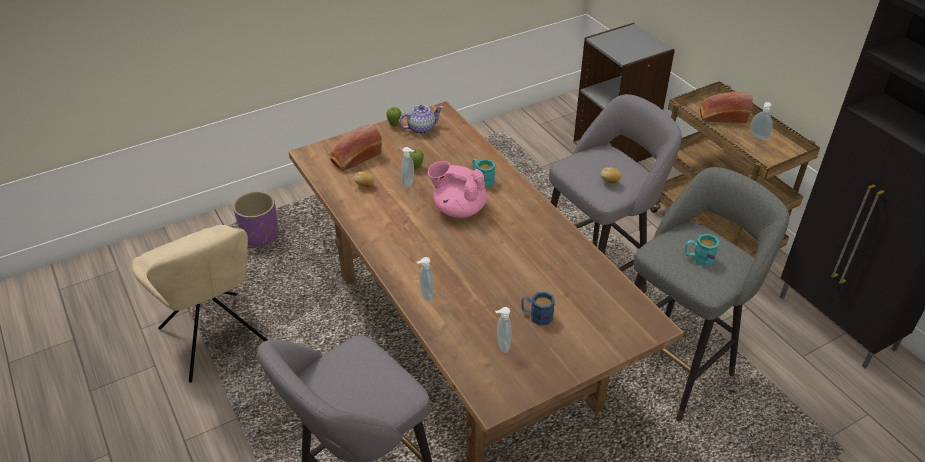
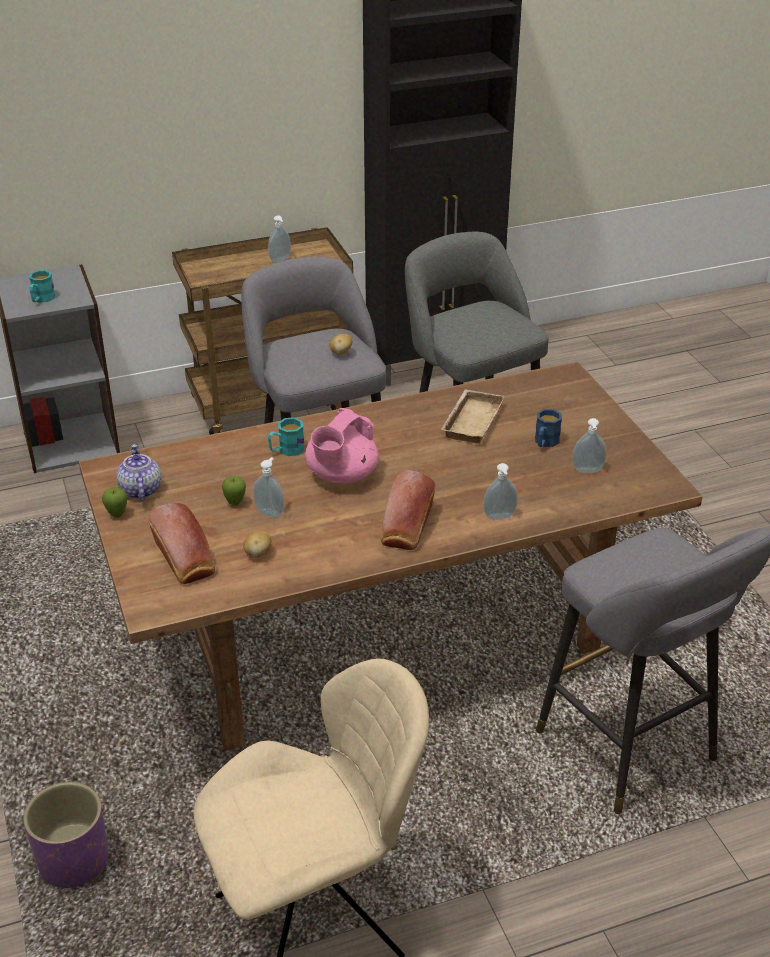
camera: 80 degrees left, 5 degrees down
(554, 268) = (470, 420): none -> beige tray
(698, 258) = (486, 325): turquoise mug -> turquoise mug (41, 299)
(722, 117) = (231, 271): bread -> bread (406, 527)

